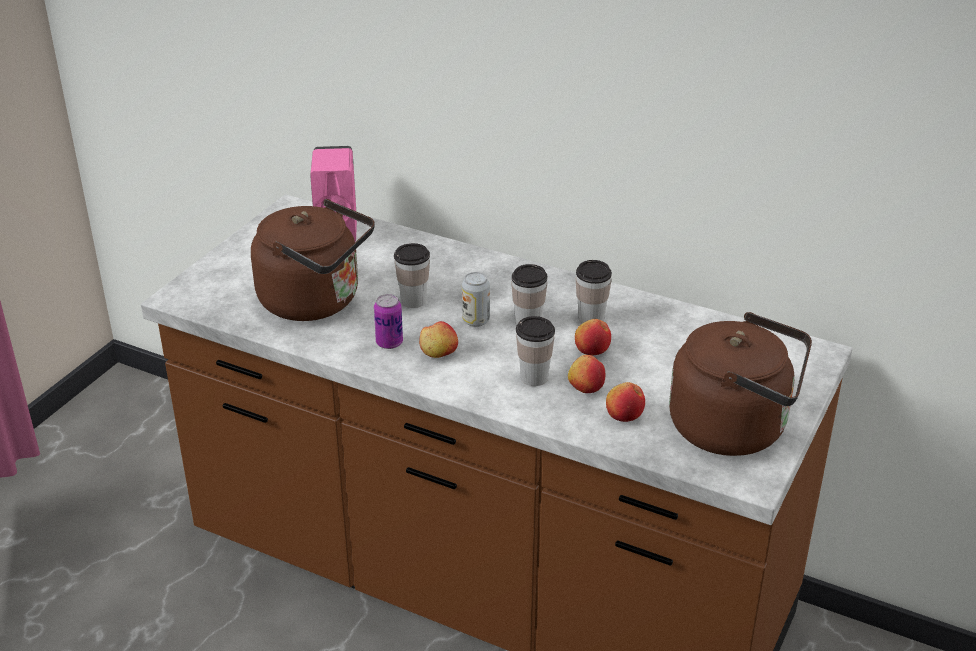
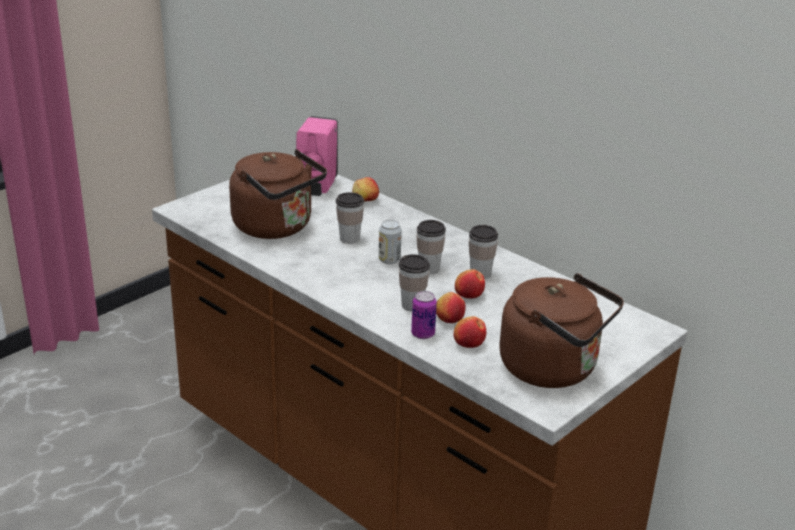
camera: 15 degrees right, 5 degrees down
(389, 343) = (315, 263): can -> can (423, 334)
(438, 353) = (348, 276): apple -> apple (365, 200)

